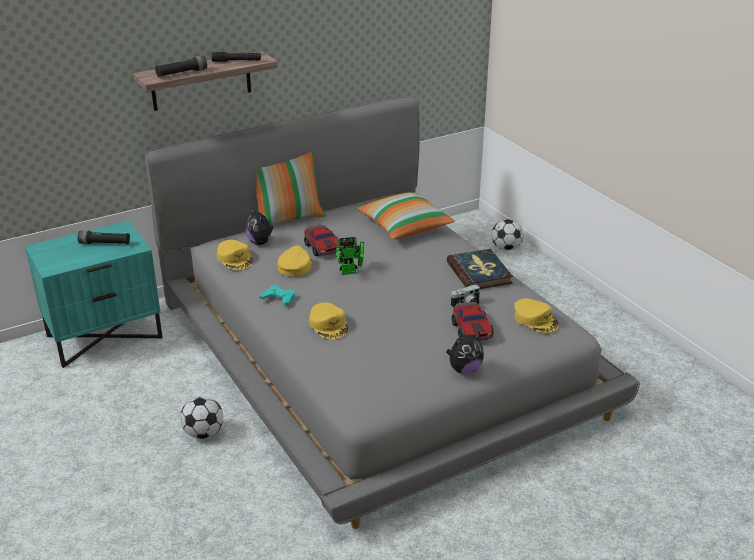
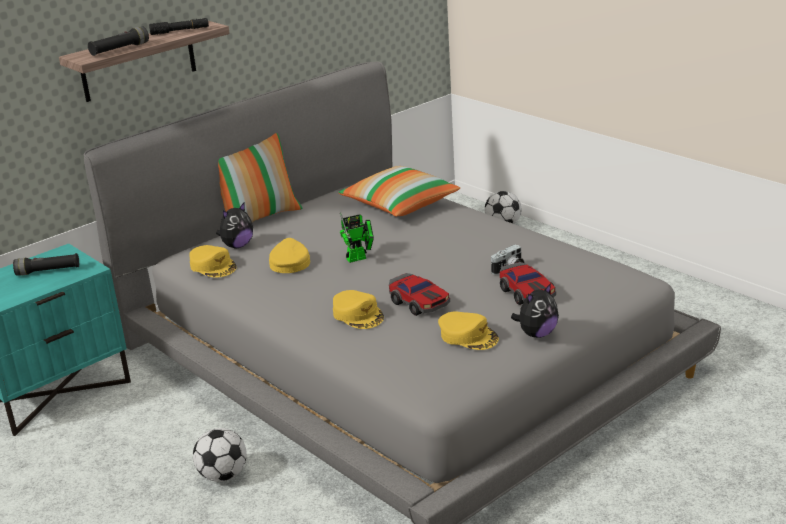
camera: 10 degrees left, 5 degrees down
(261, 243) = (237, 246): plush toy -> plush toy turned 90 degrees counterclockwise
(278, 298) = (285, 298): turquoise game controller -> none
(323, 247) = (315, 239): toy car -> toy car (419, 302)
(479, 272) = (508, 236): book -> none
(535, 320) = (594, 272): yellow cap -> yellow cap (468, 336)

